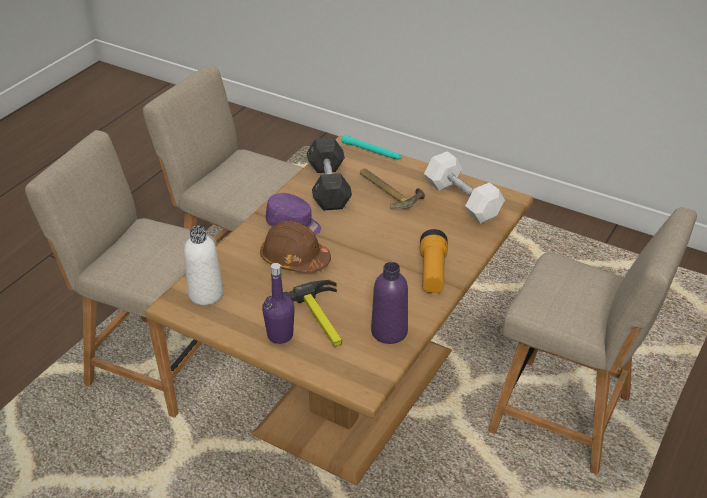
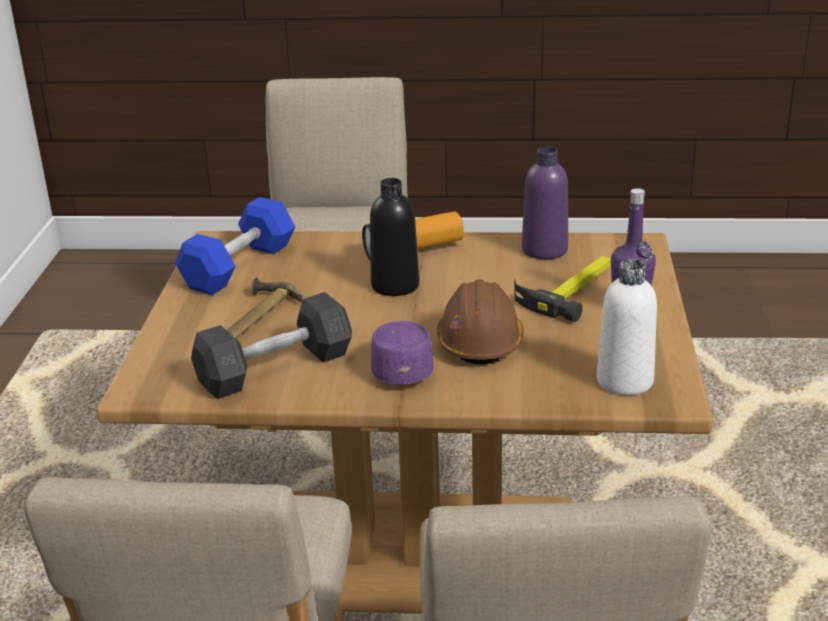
camera: 115 degrees left, 10 degrees down
(371, 151) = (143, 361): turquoise flashlight -> none
(388, 250) = (395, 286): none -> black bottle
(462, 200) = (239, 266): white dumbbell -> blue dumbbell

